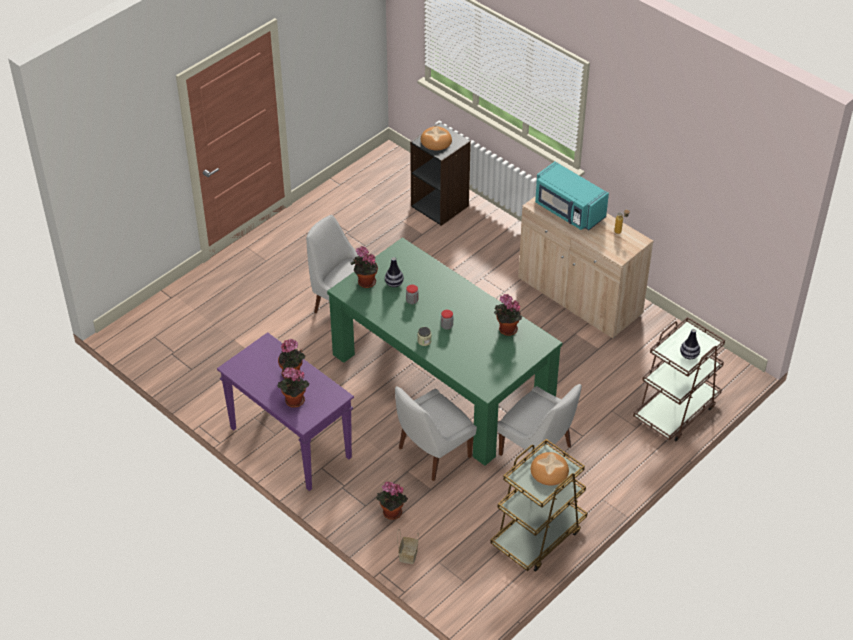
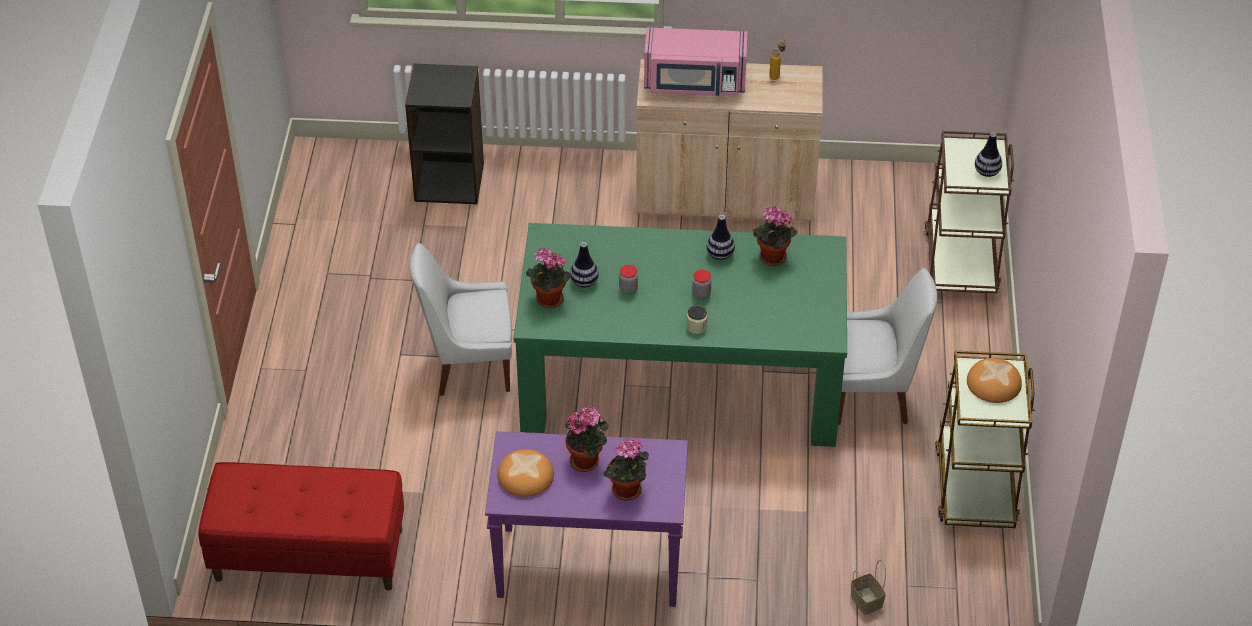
camera: 40 degrees left, 0 degrees up
(170, 351) = (308, 555): none -> red bench
(391, 513) = (795, 569): potted plant -> none
(432, 454) = (764, 471): white chair -> none
(436, 141) = (437, 87): bread -> bread (526, 476)
(481, 311) = (720, 255): none -> vase
(568, 211) = (695, 83): turquoise microwave -> pink microwave

